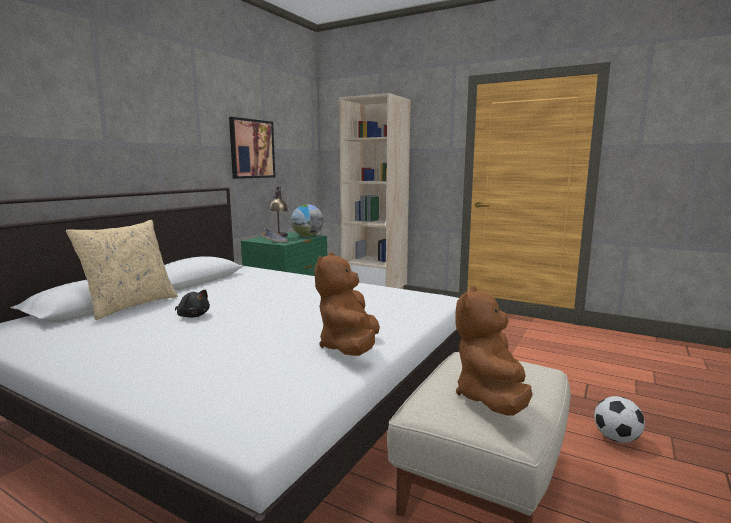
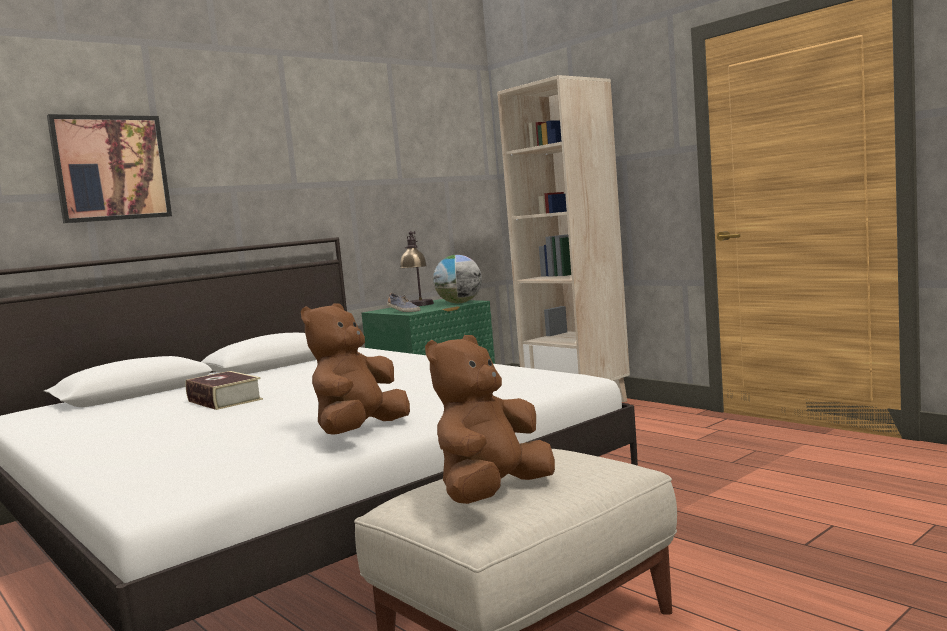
camera: 20 degrees right, 5 degrees down
(130, 305) = (171, 391): beige pillow -> none
(193, 316) = (224, 400): black plush toy -> book
(252, 149) = (377, 181): picture -> picture (111, 168)
(616, 439) = (801, 601): football -> none

